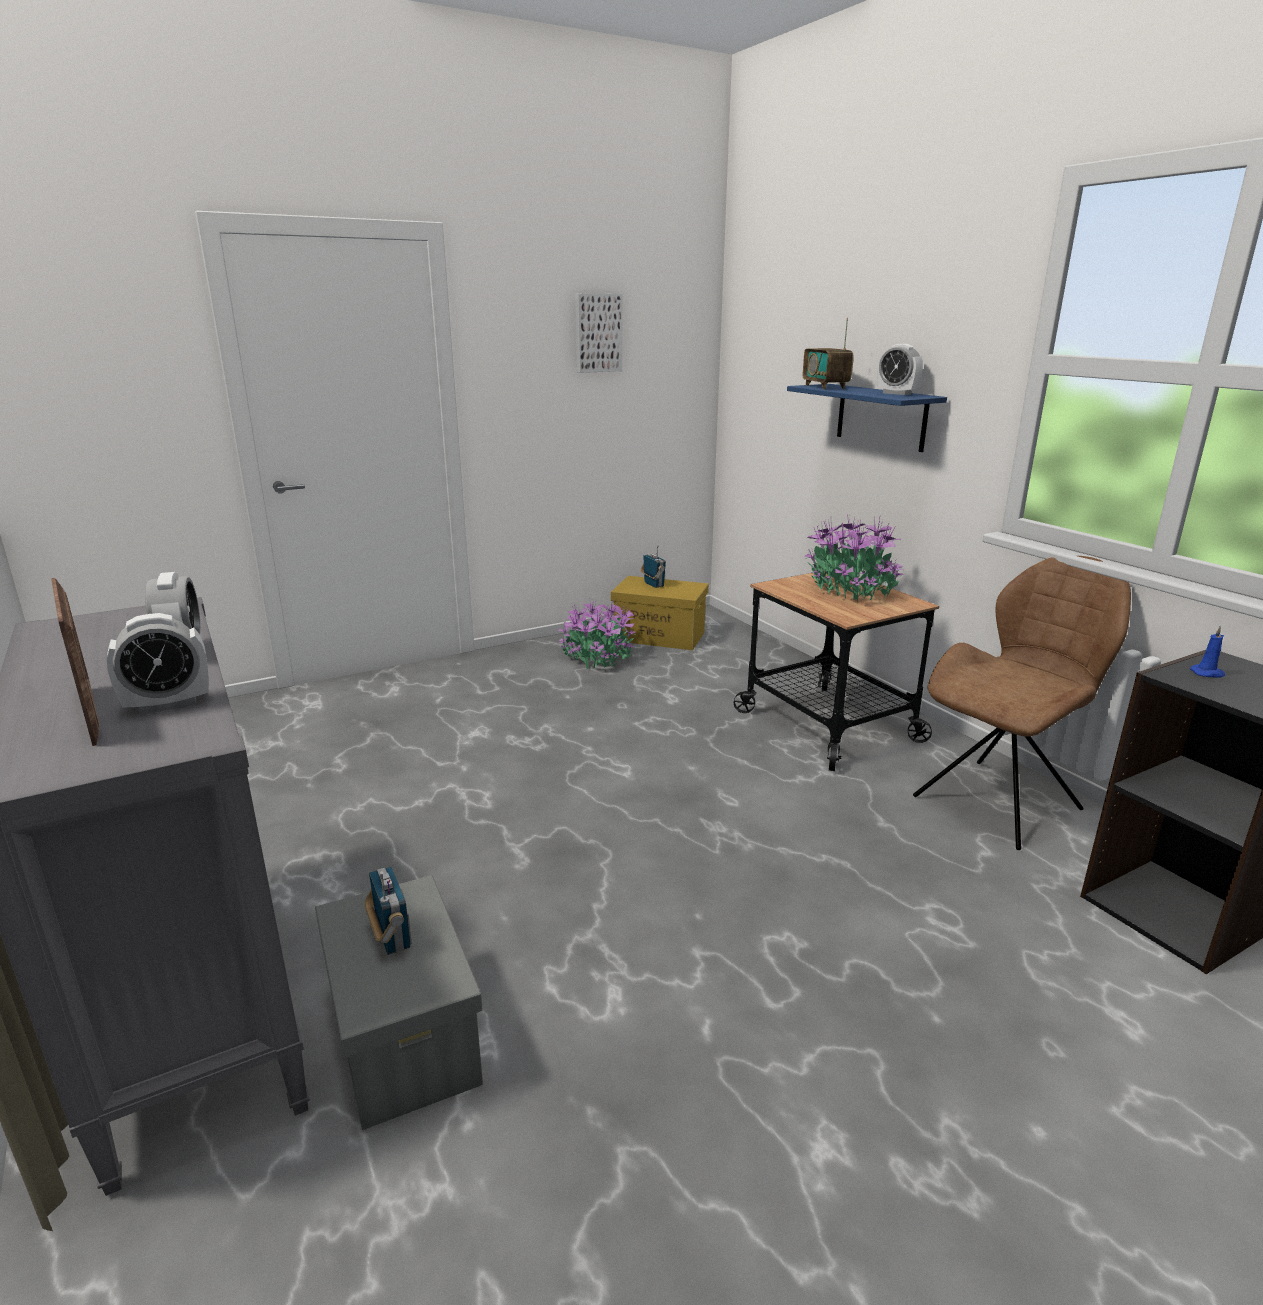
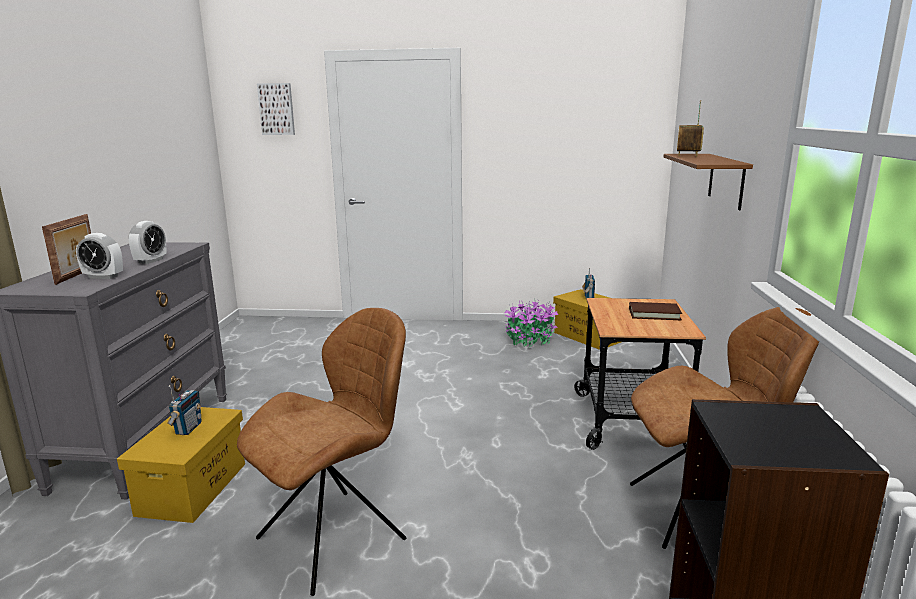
camera: 35 degrees right, 5 degrees down
(403, 1035) = (193, 487): grey storage box -> yellow storage box
(597, 333) = (566, 115): picture -> picture (277, 109)
(709, 997) = (336, 536): none -> brown chair
(851, 590) = (654, 314): potted plant -> brown book
(881, 417) = (726, 180): blue shelf -> brown shelf
(896, 393) = (720, 160): alarm clock -> none
(1208, 673) = (758, 416): blue candle -> none

